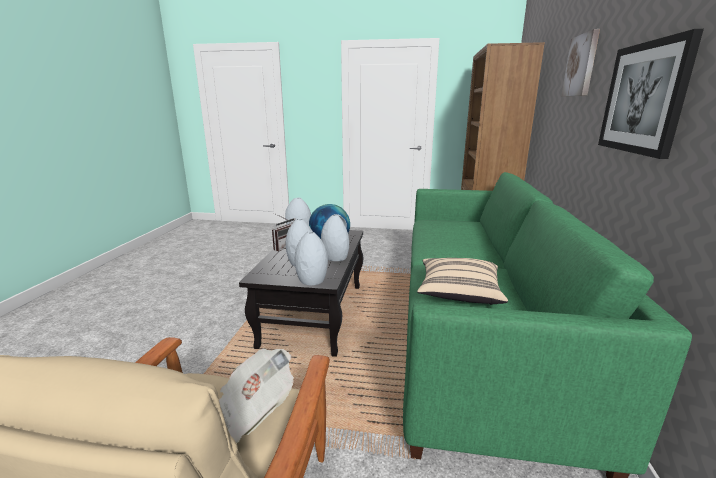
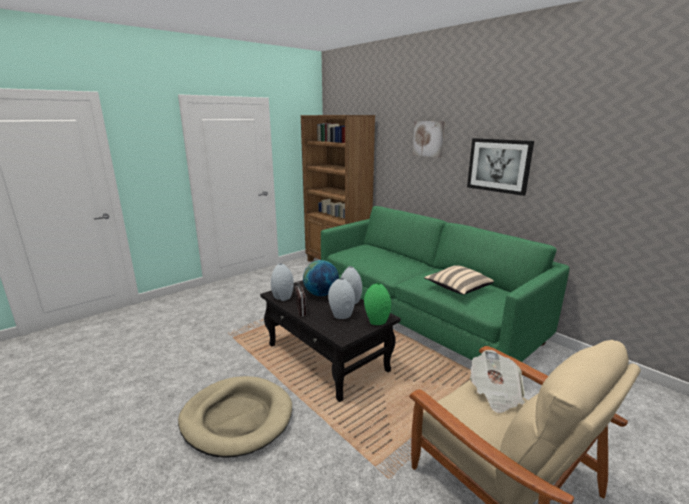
camera: 50 degrees left, 0 degrees up
(194, 313) = (237, 418): none -> beige dog bed
(311, 280) = (377, 321): grey vase -> green vase

